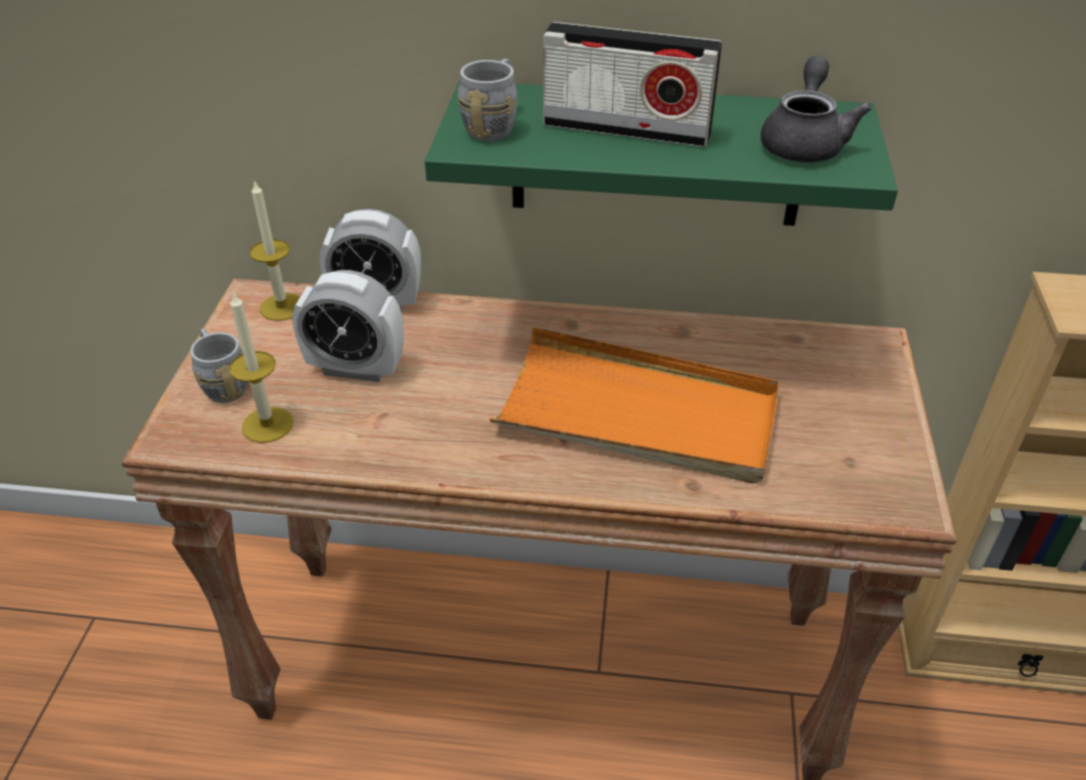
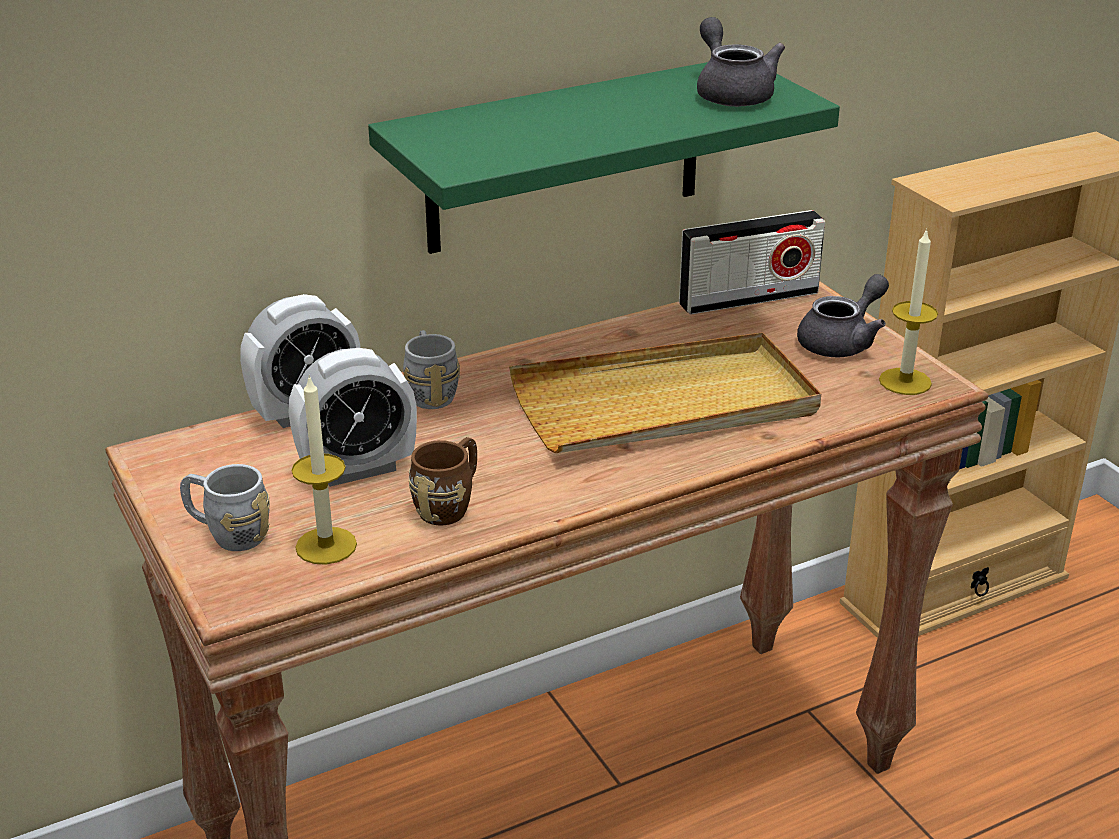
camera: 35 degrees left, 10 degrees down
(282, 307) = (204, 450): candle -> candle (905, 381)
(382, 430) = (450, 504): none -> brown mug
(494, 125) = (462, 146): grey mug -> grey mug (430, 392)
(626, 129) = (581, 120): radio -> radio (748, 298)
(638, 414) = (665, 404): orange tray -> beige tray
(863, 419) = (842, 342): none -> grey teapot

